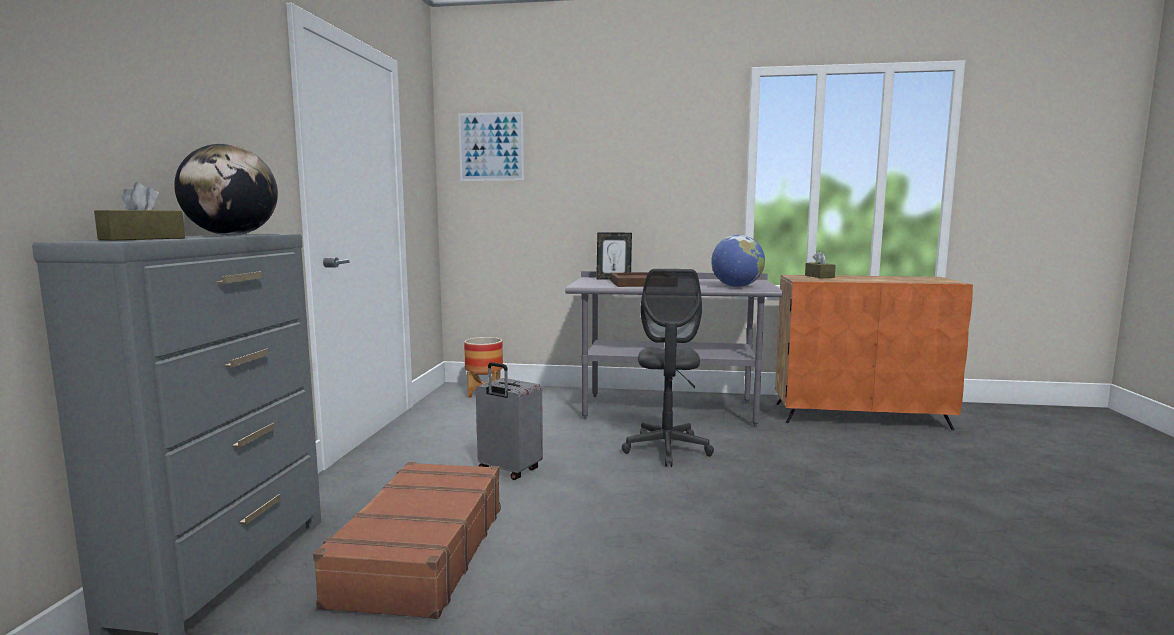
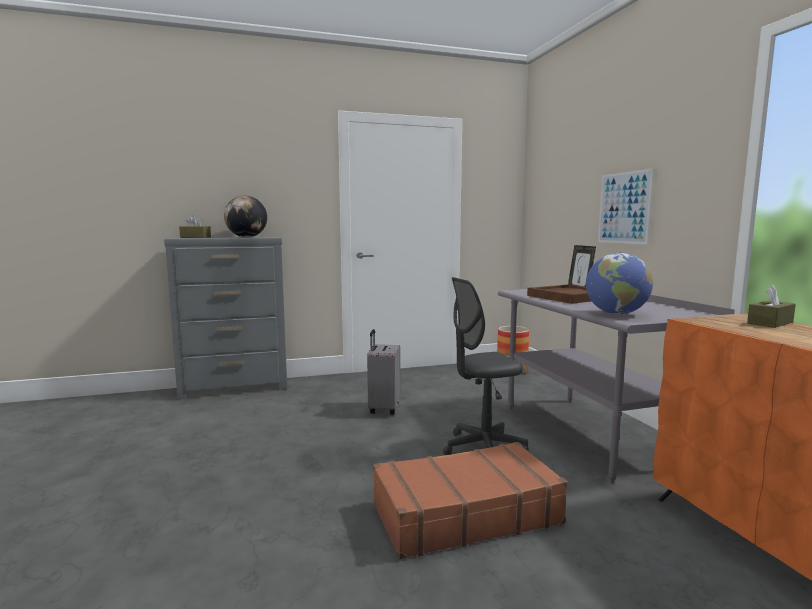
camera: 65 degrees right, 0 degrees up
(419, 553) = (265, 415): brown suitcase -> brown suitcase (465, 513)
(491, 147) = (548, 170): picture -> picture (624, 208)

